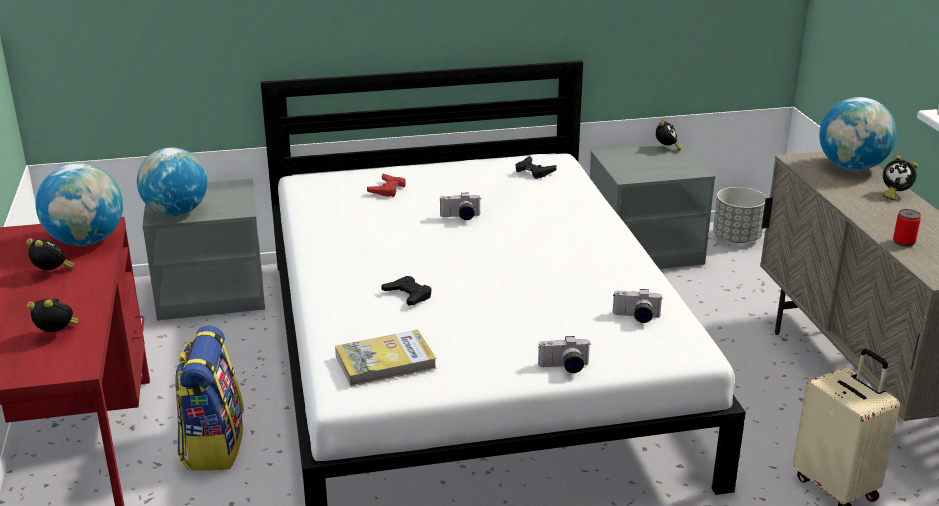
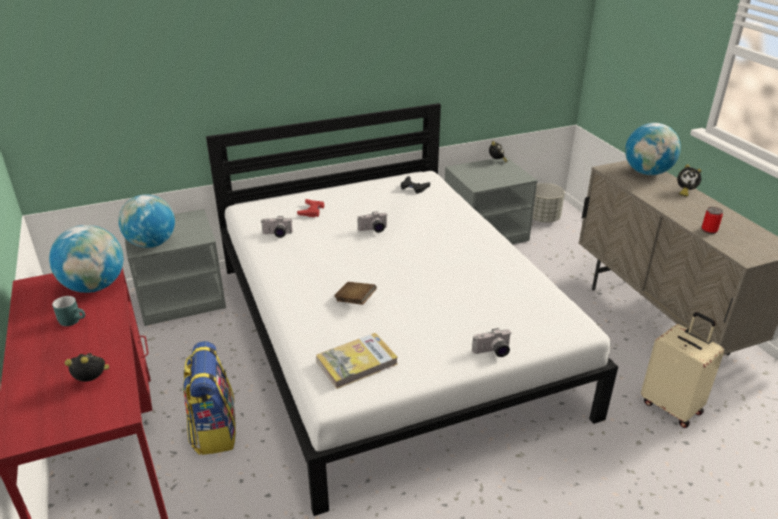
camera: 10 degrees left, 5 degrees up
(53, 273) = (74, 320): alarm clock -> turquoise mug
(408, 295) = (355, 301): black game controller -> brown book
(636, 317) = (528, 303): camera -> camera (277, 234)

